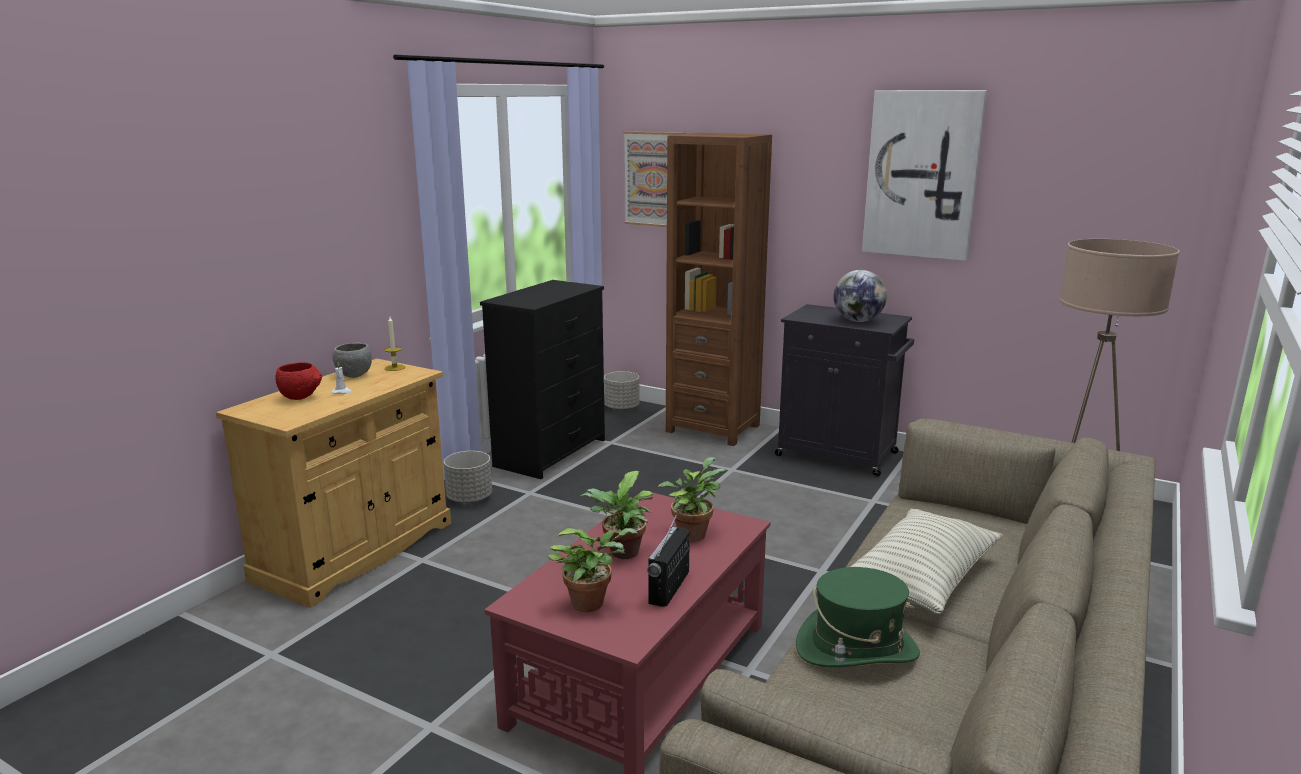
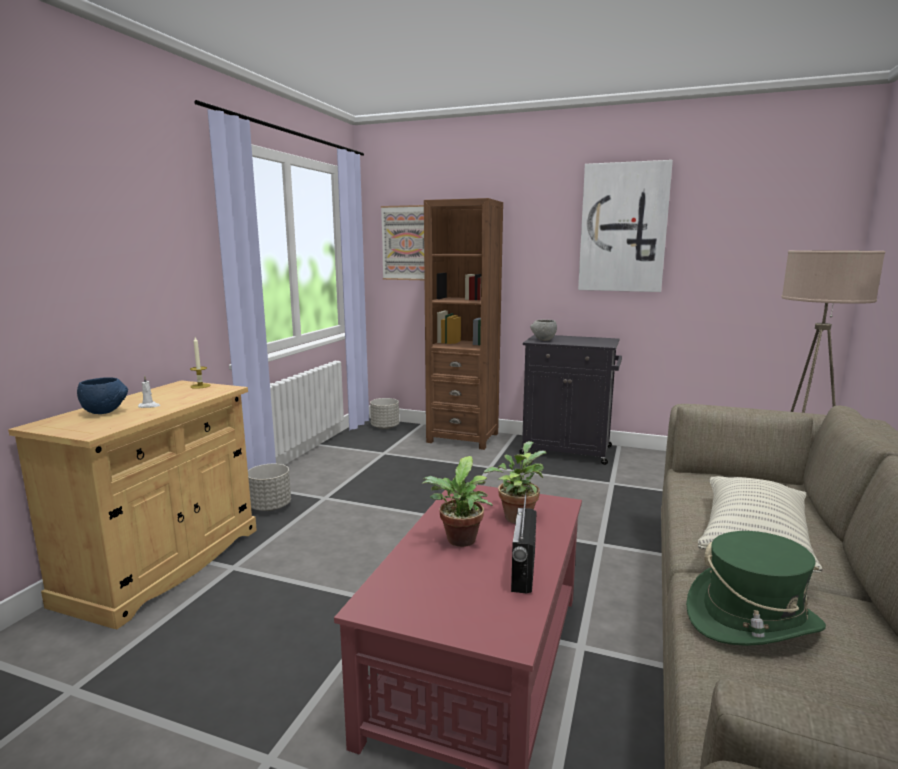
camera: 10 degrees left, 5 degrees down
(300, 398) = (105, 413): red bowl -> blue bowl
(354, 375) = (160, 393): grey bowl -> grey bowl (543, 340)
(552, 453) = (336, 464): black dresser -> none
(592, 602) = (451, 596): potted plant -> none
(858, 321) = (582, 341): globe -> none

